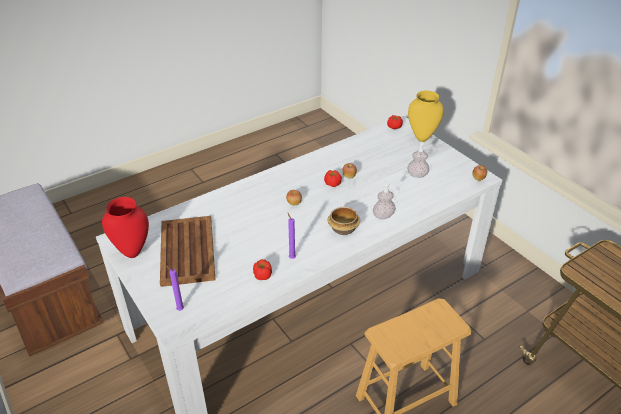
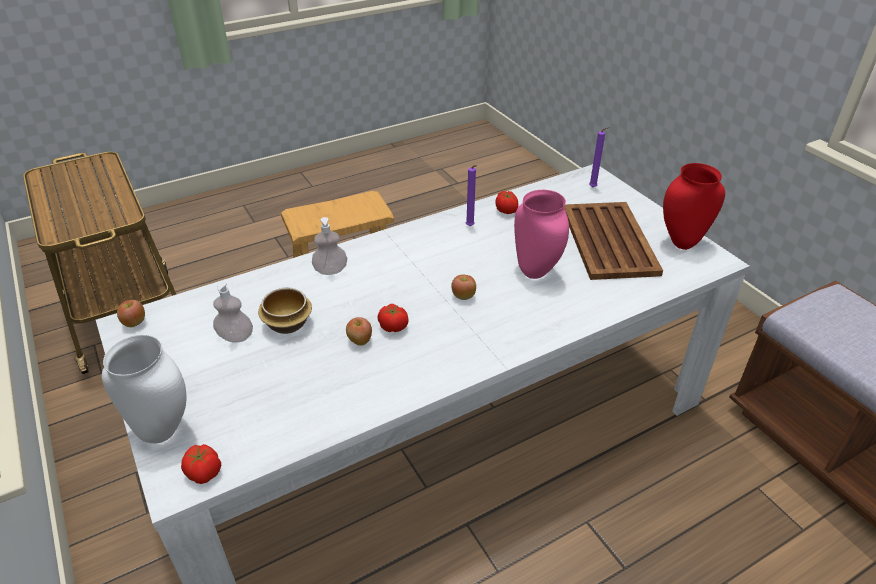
camera: 175 degrees left, 0 degrees up
(247, 222) = (534, 272): none -> pink vase
(343, 229) = (395, 255): bowl -> bowl (288, 323)
(421, 138) = (164, 430): yellow vase -> white vase

